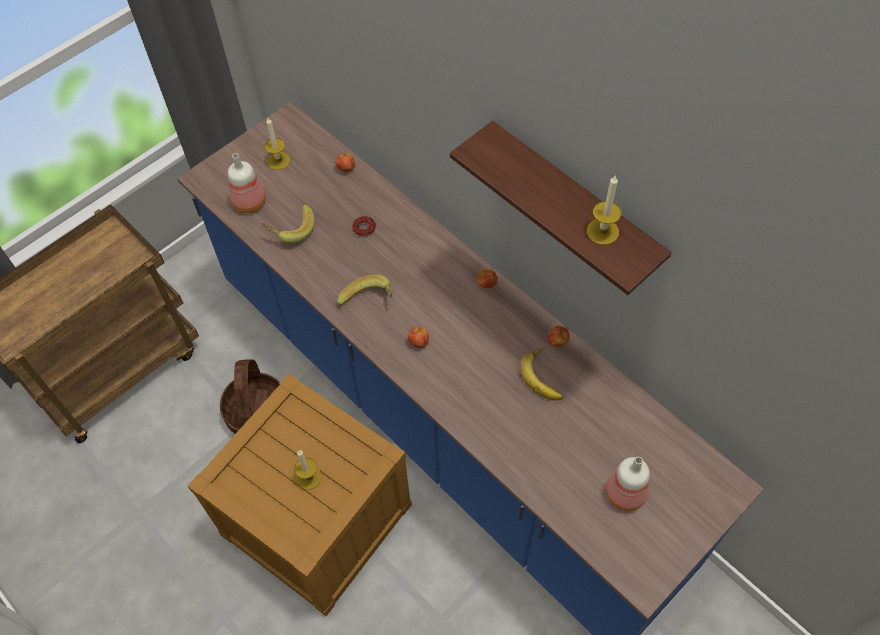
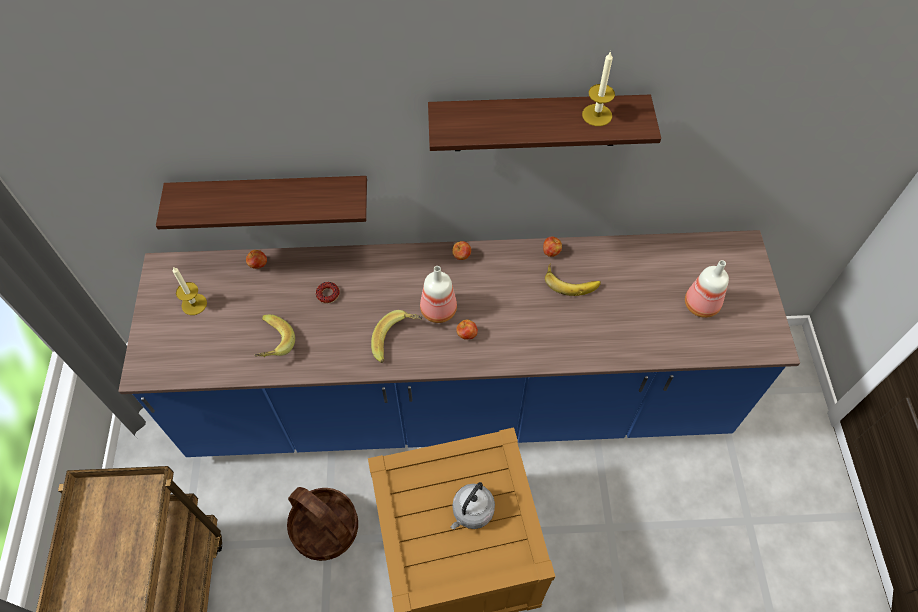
camera: 50 degrees left, 0 degrees up
(248, 202) = (209, 354): bottle -> bottle (437, 310)
(309, 477) = (471, 512): candle -> grey kettle
(377, 122) = (271, 199): none -> shelf

